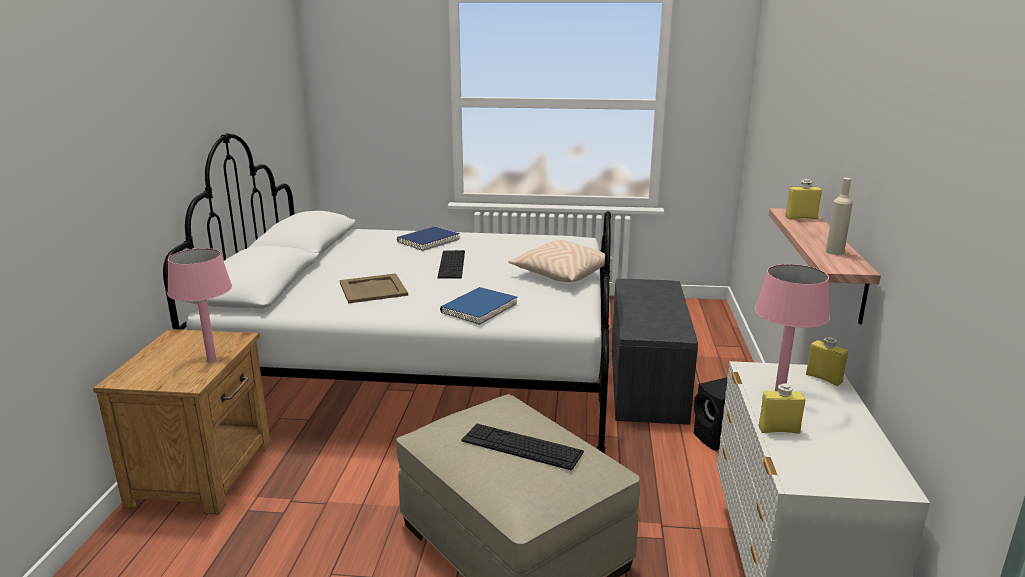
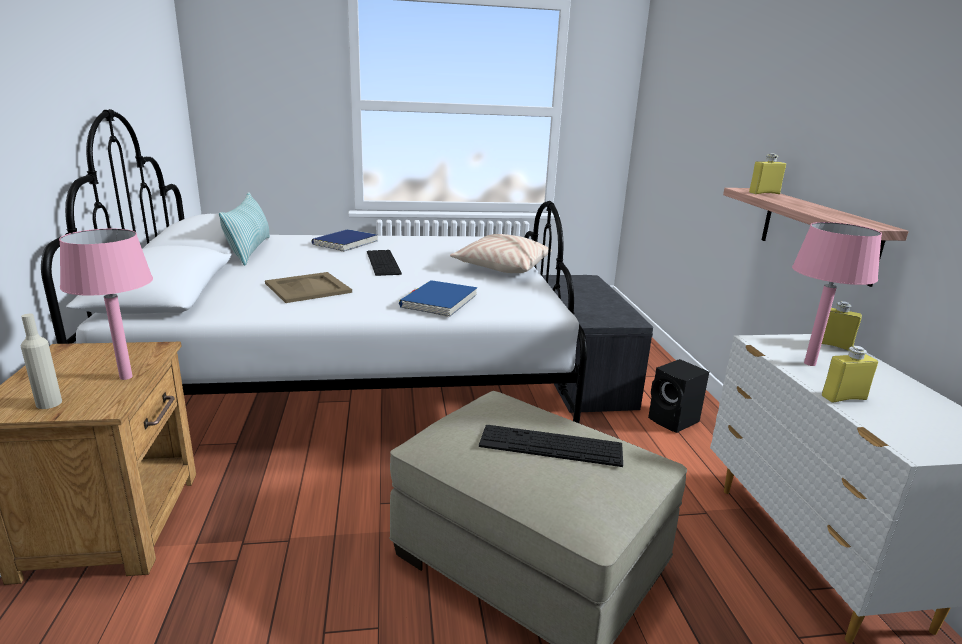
camera: 15 degrees left, 0 degrees up
(340, 247) = (249, 250): none -> pillow
(834, 252) = (838, 215): beige bottle -> beige bottle (49, 403)

